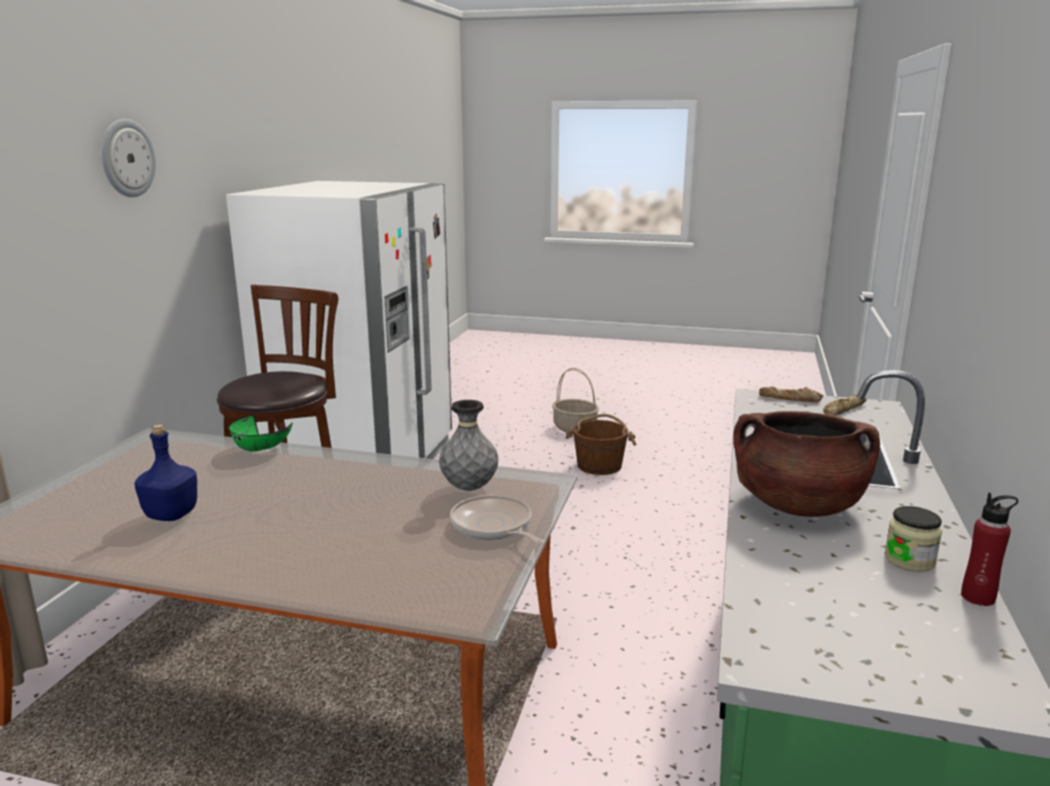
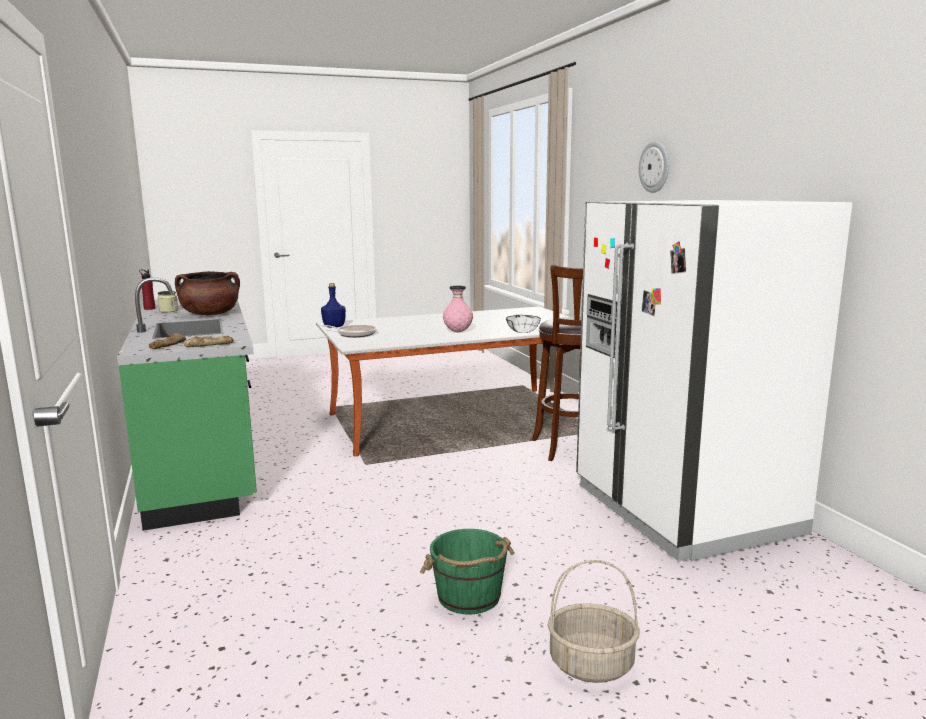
camera: 145 degrees right, 5 degrees down
(172, 515) = (486, 318): blue bottle -> blue bottle (333, 326)
(259, 450) = (521, 332): green bowl -> white bowl
(331, 478) = (458, 332): none -> pink vase
(469, 488) = (387, 339): grey vase -> none
(599, 465) = (469, 597): brown bucket -> green bucket

